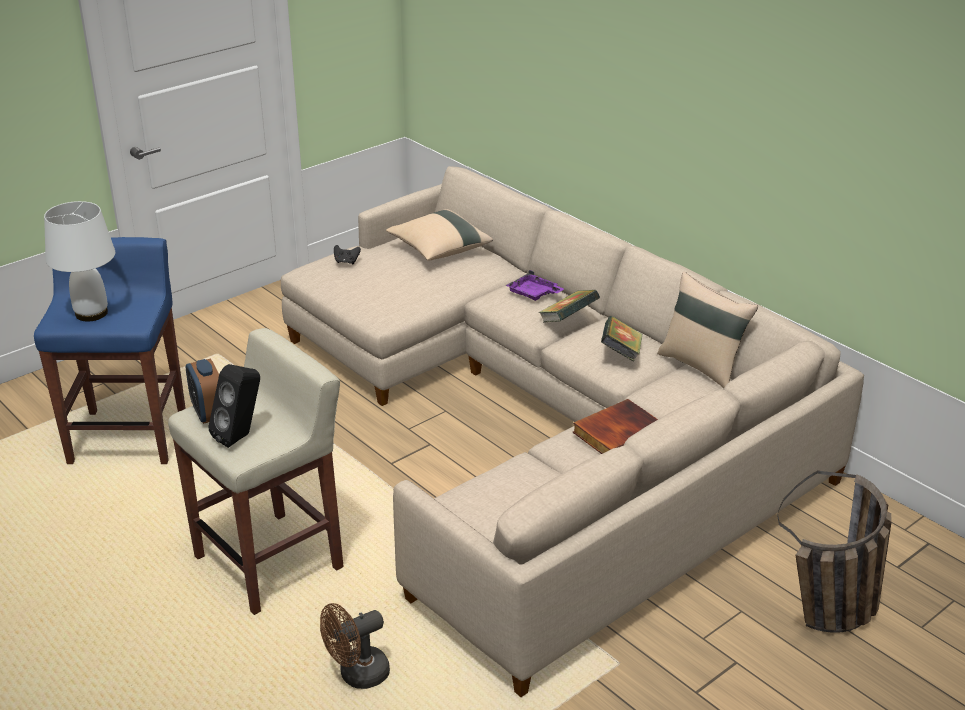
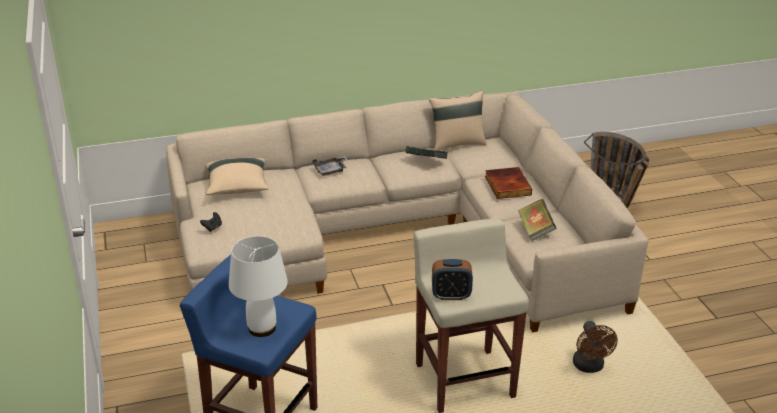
camera: 65 degrees left, 0 degrees up
(241, 436) = (488, 287): black speaker -> none
(533, 294) = (331, 170): purple tray -> grey tray
(568, 320) = (373, 168): book -> book (535, 230)

